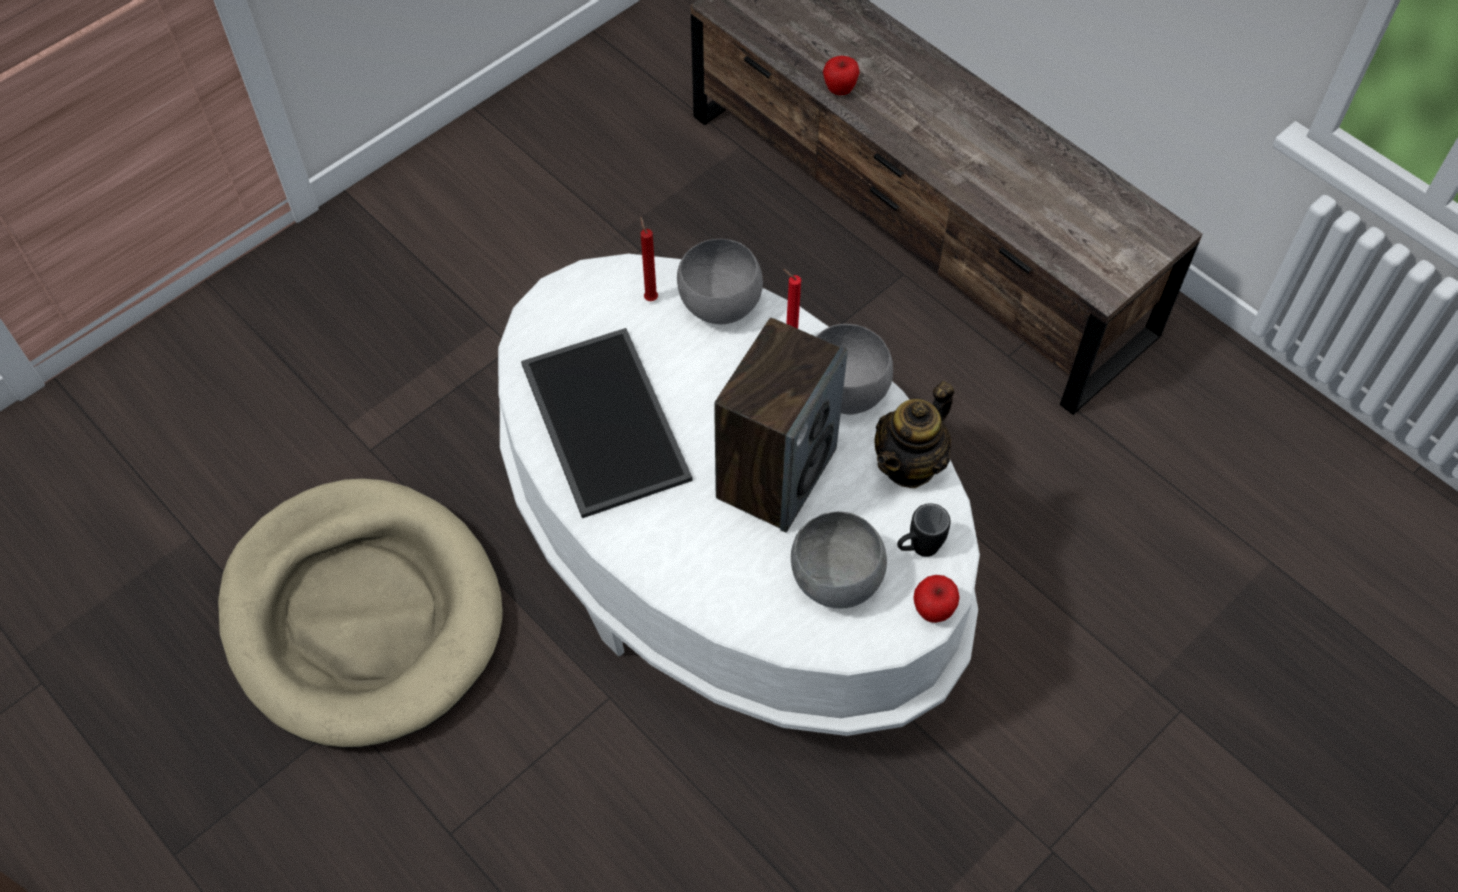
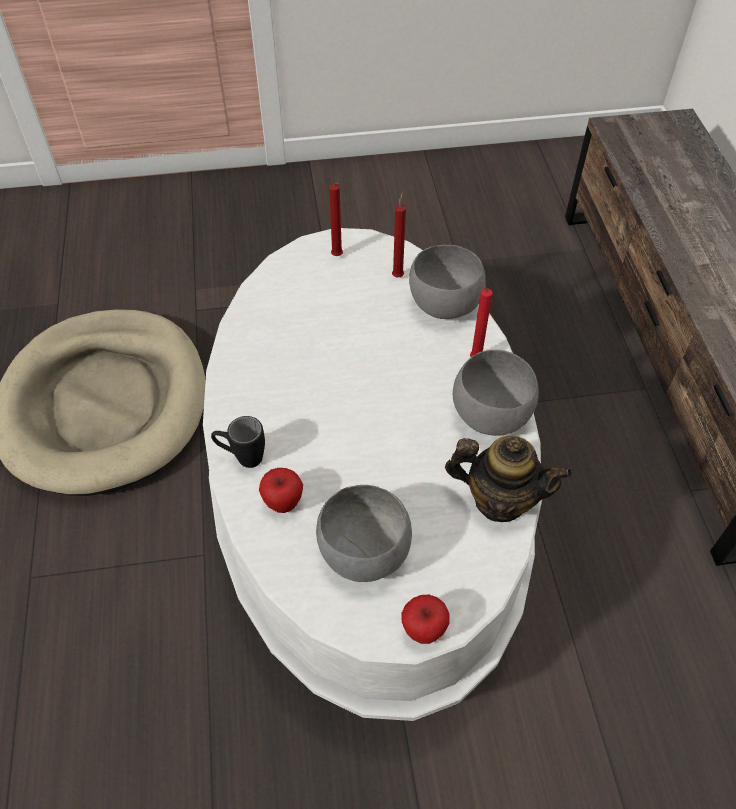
camera: 35 degrees right, 5 degrees down
(573, 310) = (337, 257): none -> red candle
(601, 420) = (292, 336): tray -> none
(776, 472) = (386, 443): speaker -> none
(839, 90) = (660, 214): apple -> apple (283, 502)
(910, 464) = (500, 499): teapot -> teapot turned 150 degrees counterclockwise
(917, 549) = (451, 571): black mug -> black mug (242, 457)

